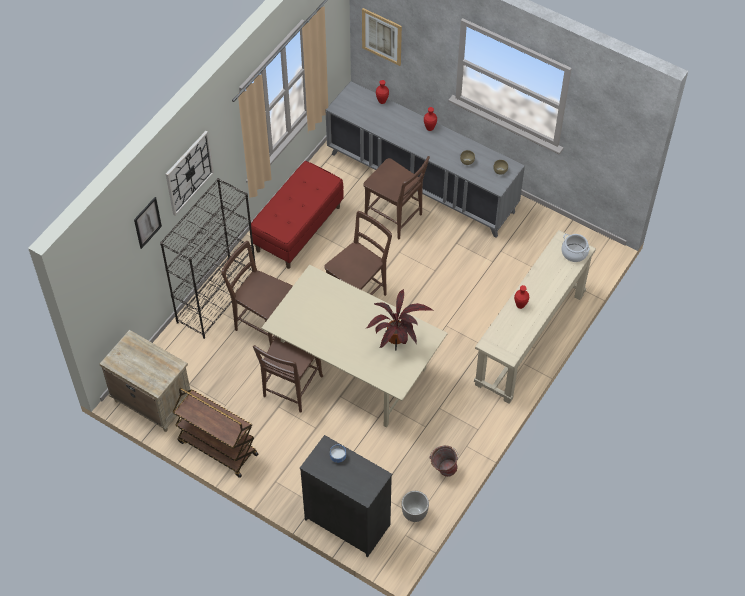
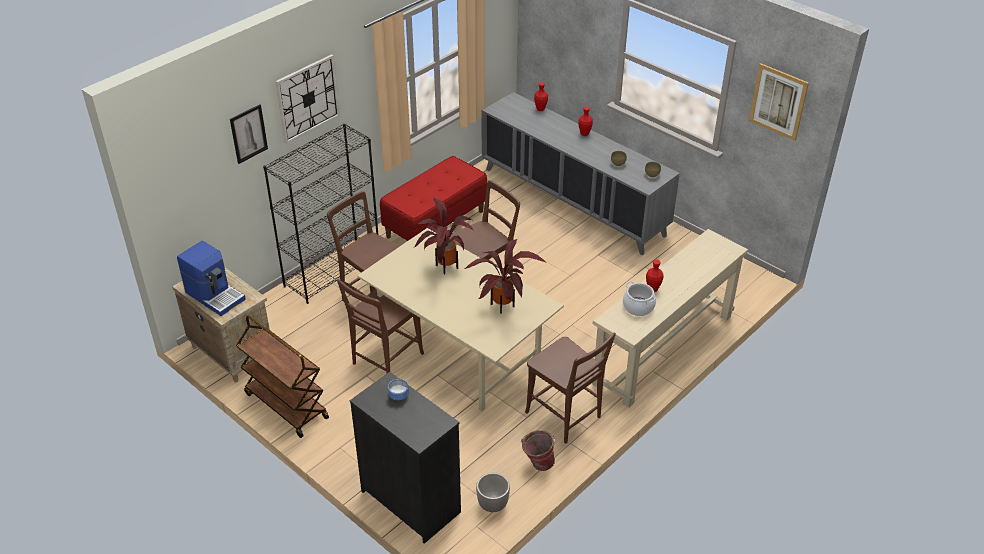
camera: 10 degrees right, 15 degrees down
(141, 368) = (215, 295): none -> coffee machine
(335, 307) = (444, 267): none -> potted plant
(382, 36) = (546, 38): picture -> picture (778, 101)
(395, 218) = (538, 227): brown chair -> brown chair (566, 417)
(574, 253) = (722, 250): cooking pot -> cooking pot (638, 306)

